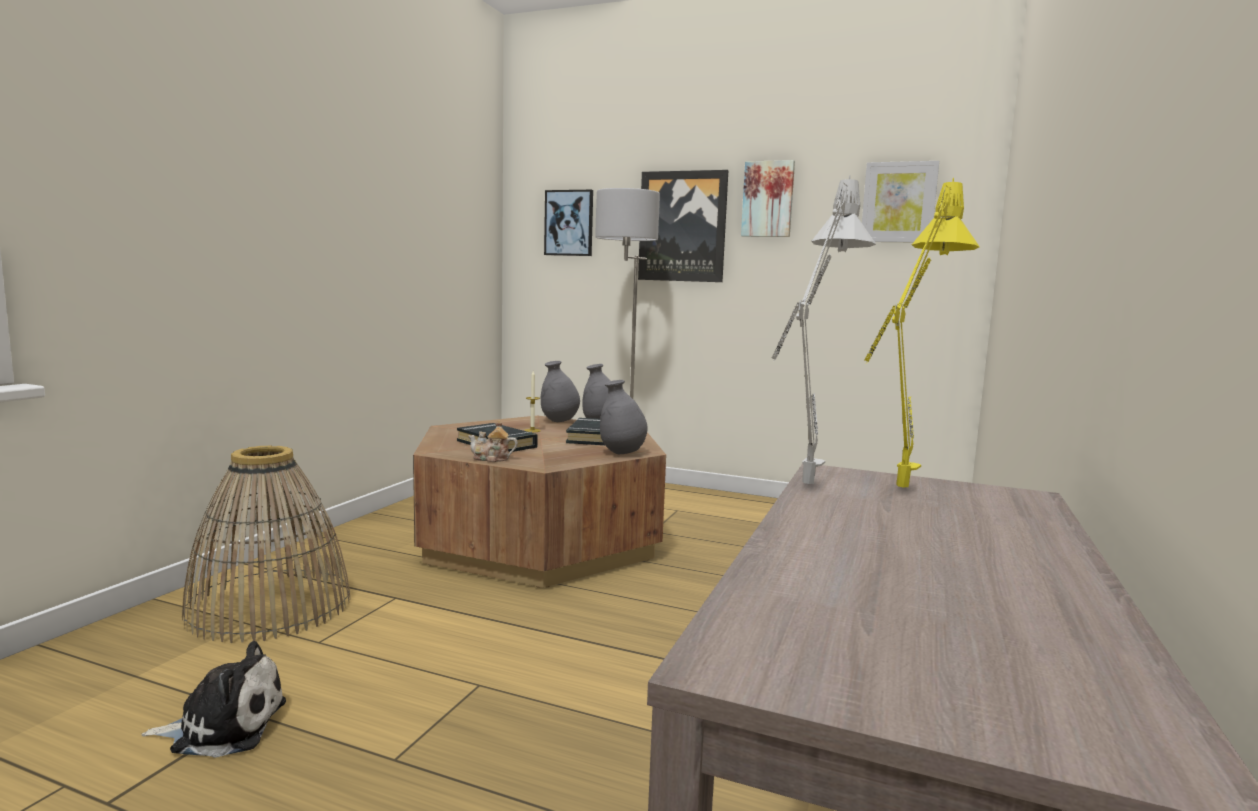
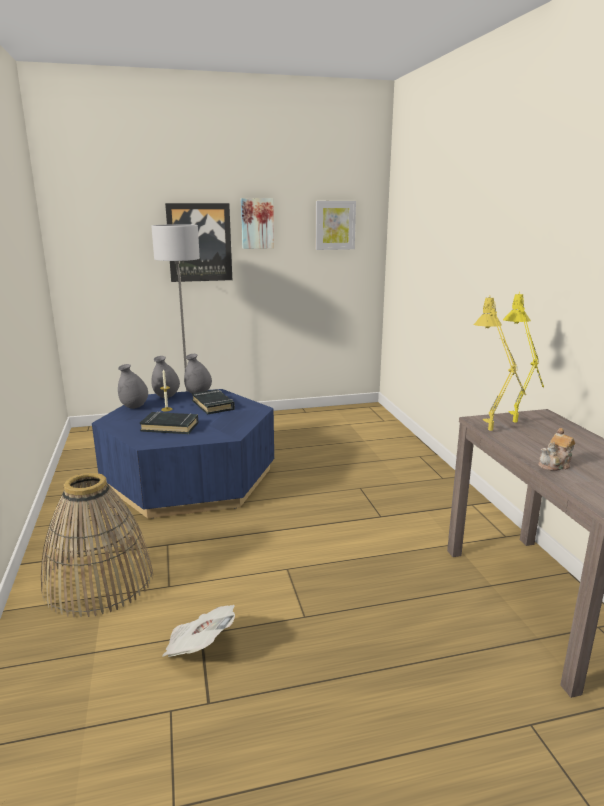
camera: 35 degrees left, 10 degrees up
(223, 726) = (199, 646): plush toy -> newspaper
(492, 459) = (192, 439): teapot -> teapot (555, 465)
(539, 539) = (190, 478): brown coffee table -> blue coffee table
(569, 223) = (107, 241): picture -> none
(622, 453) = (251, 413): grey vase -> grey vase (134, 407)
(803, 491) = (493, 434): grey table lamp -> yellow table lamp

